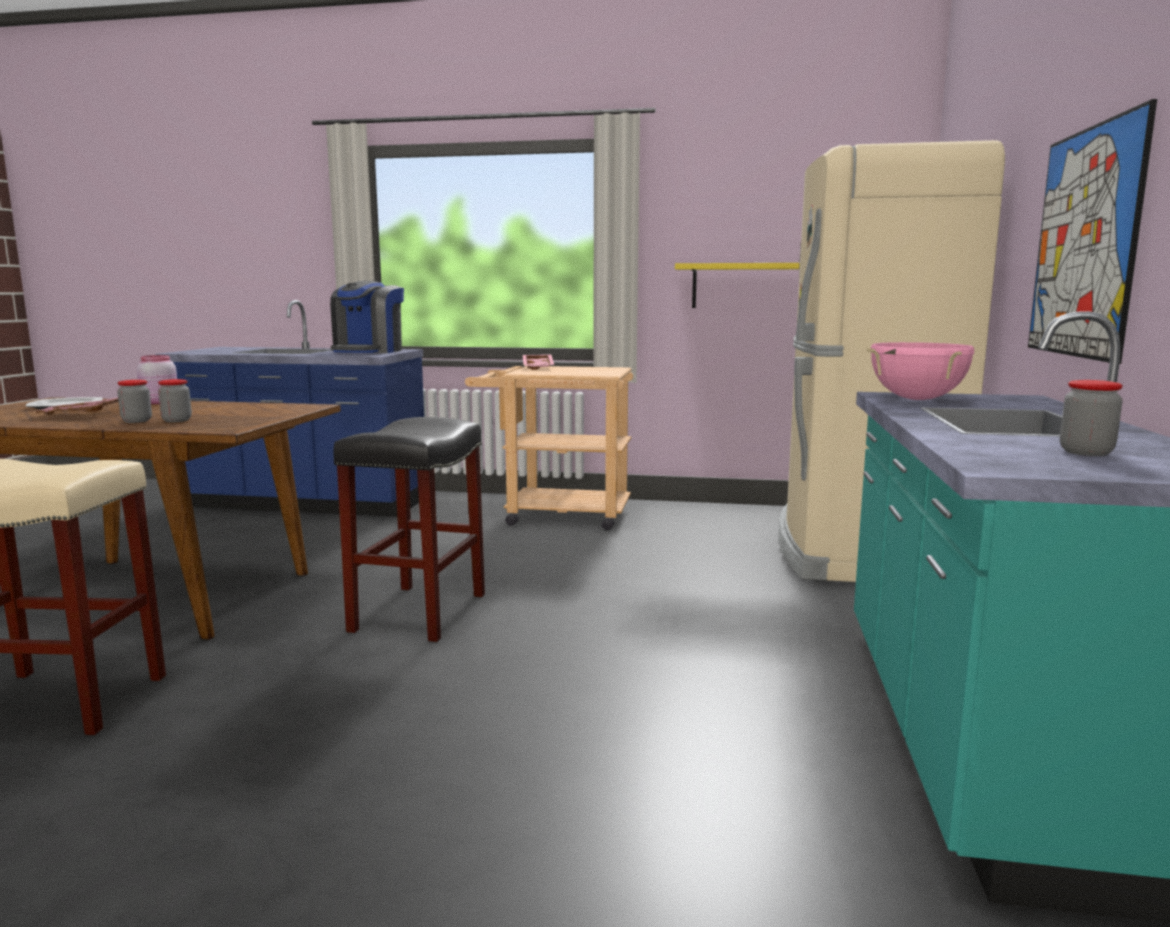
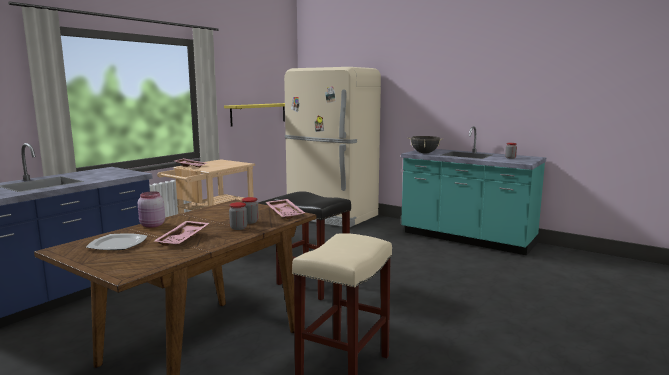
camera: 65 degrees left, 0 degrees up
(236, 425) = (285, 213): none -> pink tray
(368, 351) = (102, 173): coffee machine -> none
(917, 399) = (424, 153): pink cooking pot -> black cooking pot
(1084, 243) = (438, 106): picture -> none

